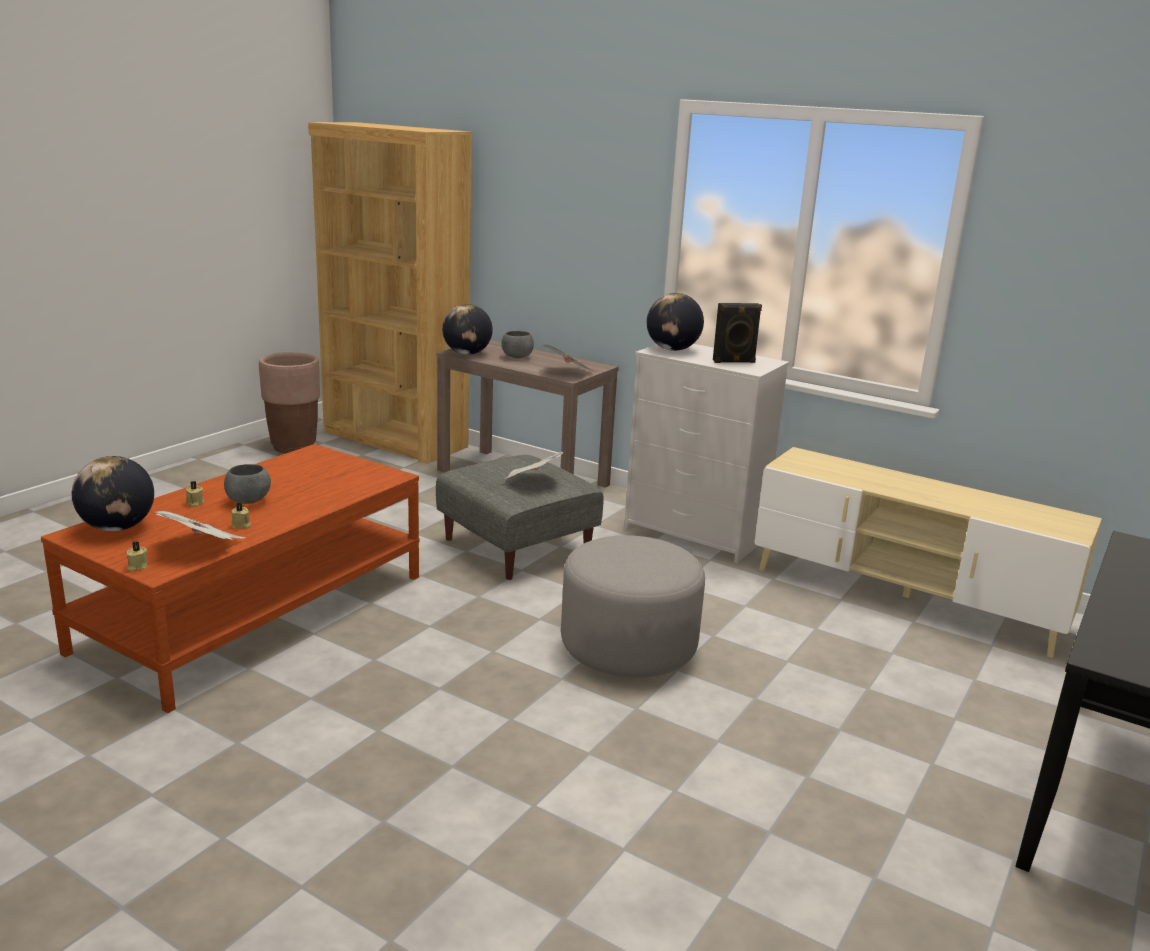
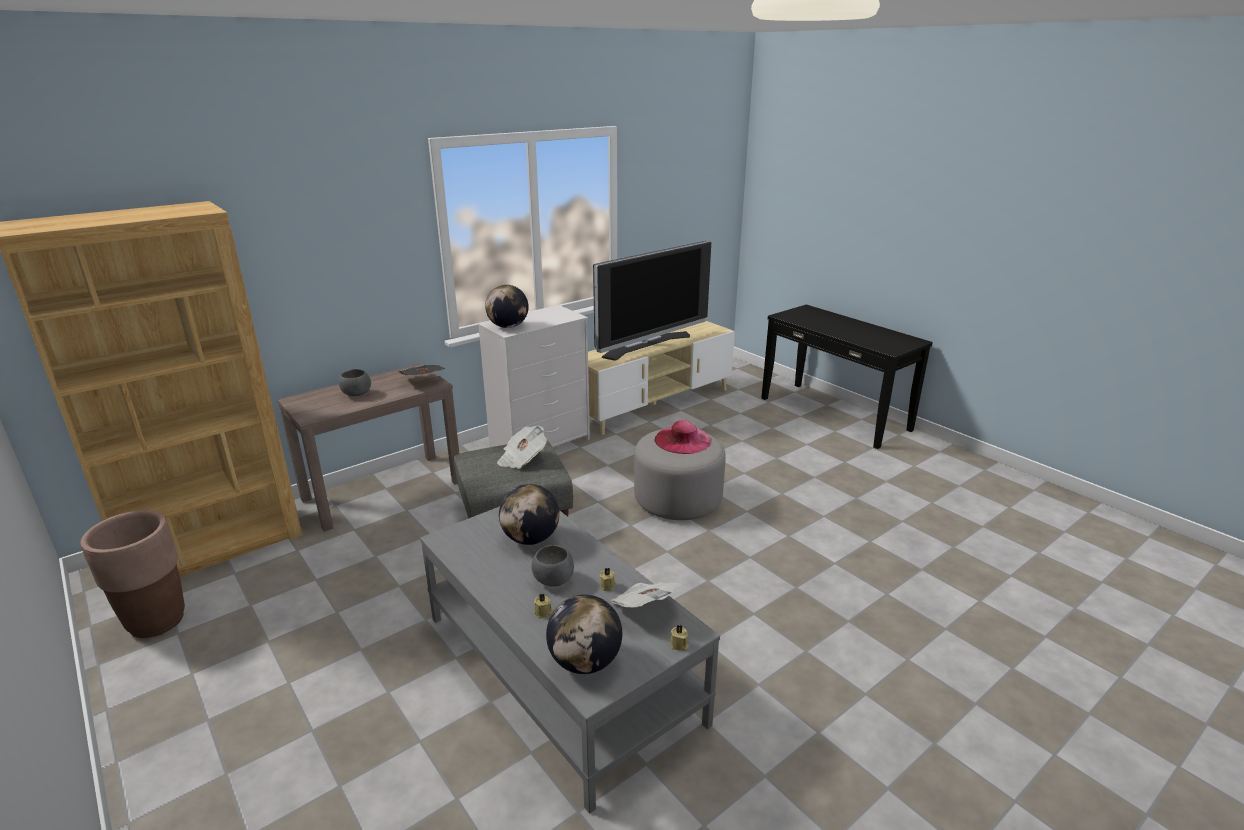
camera: 70 degrees left, 5 degrees up
(256, 612) = (559, 667): brown coffee table -> grey coffee table
(467, 353) = (321, 413): globe -> globe (530, 539)
(648, 558) = (683, 440): none -> pink hat
(734, 362) = (551, 317): black speaker -> none
(906, 487) = (648, 345): none -> television

